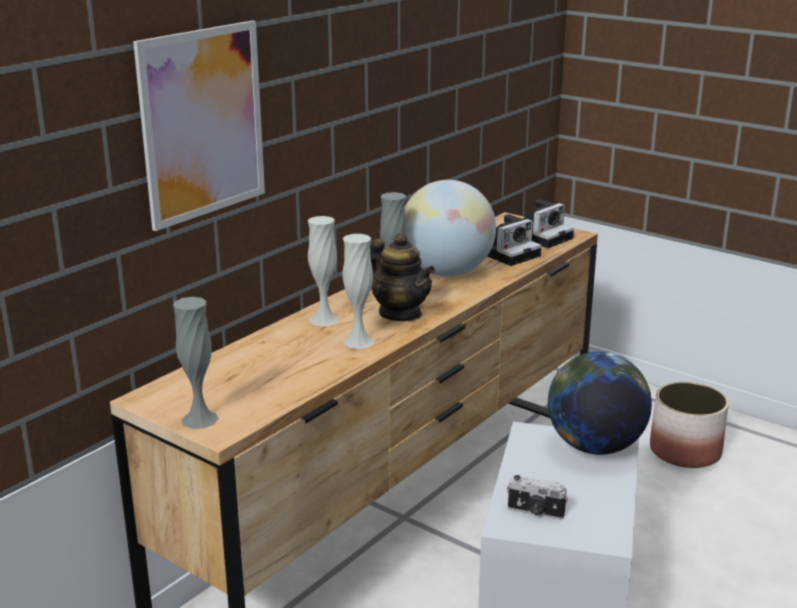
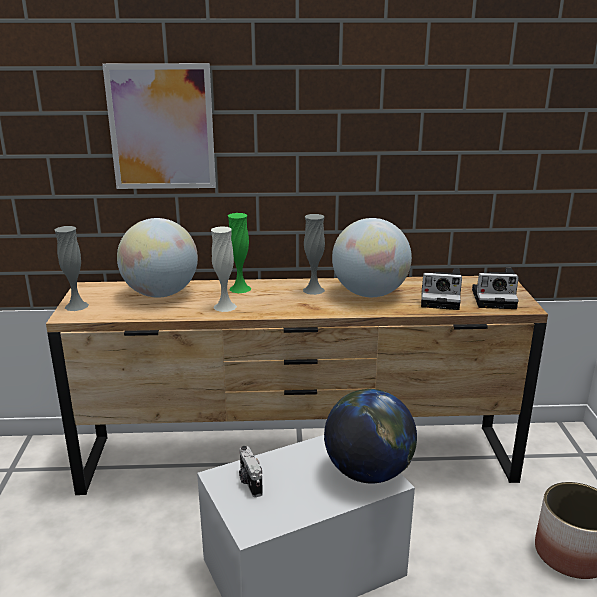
camera: 50 degrees right, 0 degrees up
(258, 362) = (161, 294): none -> globe
(324, 320) = (240, 289): white vase -> green vase
(400, 314) = (282, 303): teapot -> none

